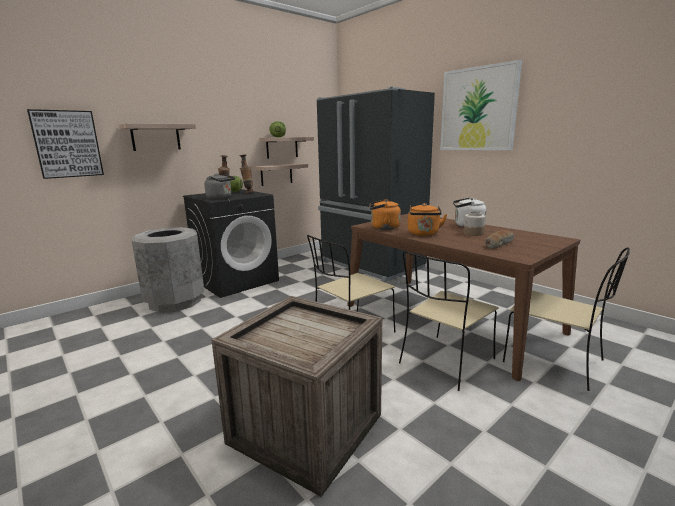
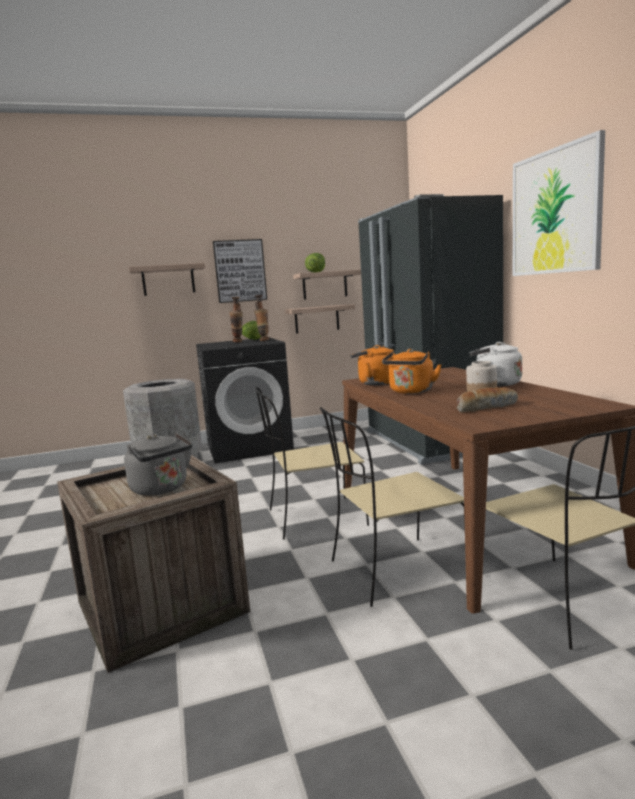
camera: 25 degrees right, 5 degrees down
(67, 144) = (80, 291): picture -> picture (240, 271)
(221, 198) = (222, 346): grey kettle -> grey kettle (162, 489)

